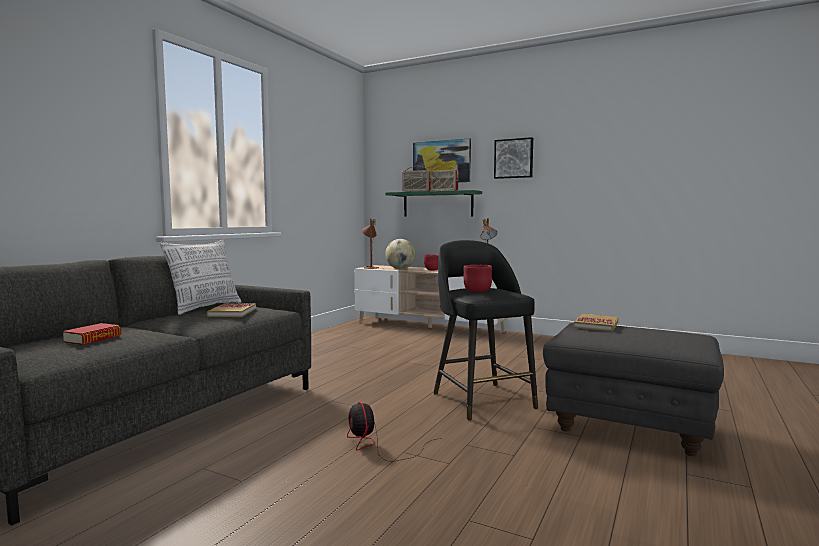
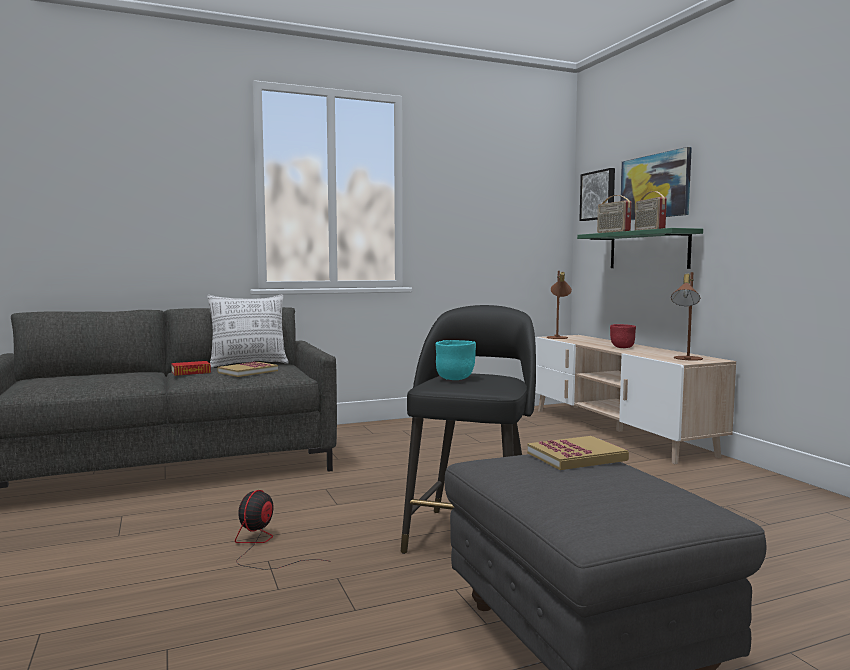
camera: 40 degrees right, 0 degrees up
(93, 339) = (93, 379): book -> book (191, 372)
(400, 269) = (587, 342): globe -> none
(477, 291) = (455, 378): red bowl -> turquoise bowl
(514, 158) = (748, 173): picture -> picture (598, 195)

